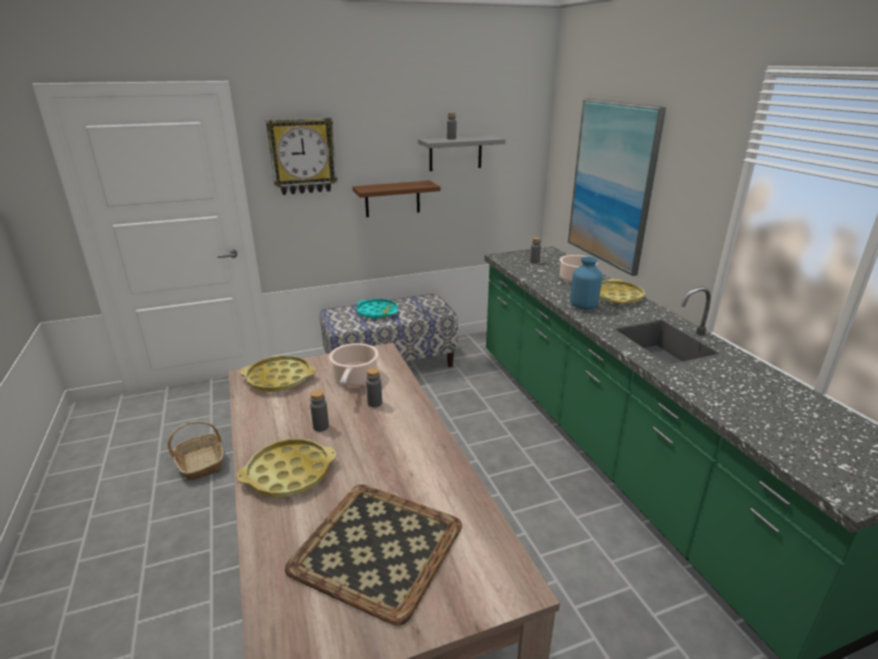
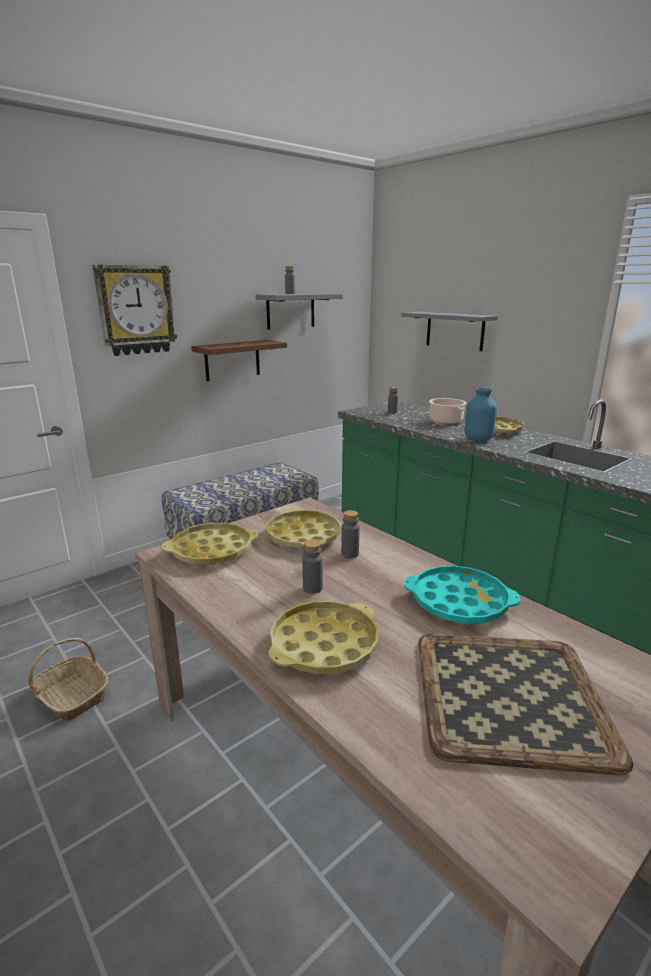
camera: 20 degrees left, 5 degrees down
(355, 379) = (303, 536): cooking pot -> yellow tray
(377, 312) = (231, 486): turquoise tray -> turquoise tray (459, 601)
(612, 184) = (455, 331): picture -> grey shelf

